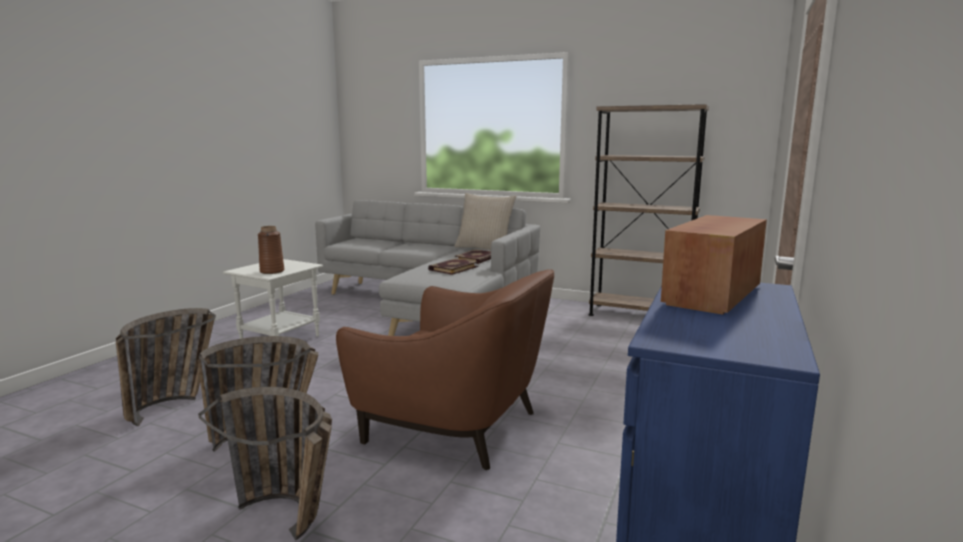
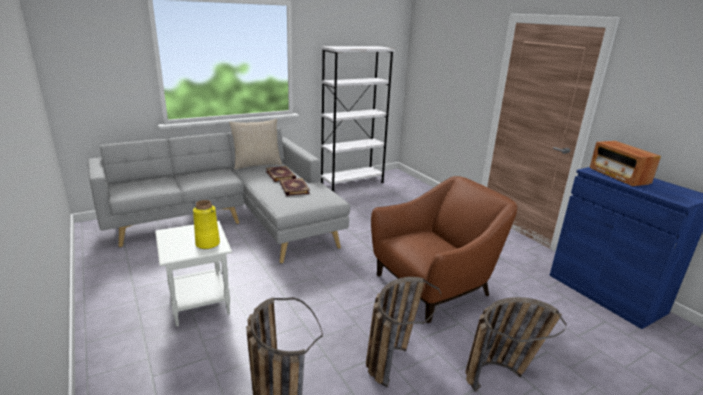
camera: 55 degrees left, 10 degrees up
(272, 271) = (207, 243): brown vase -> yellow vase
(639, 315) = (352, 182): brown bookcase -> white bookcase

